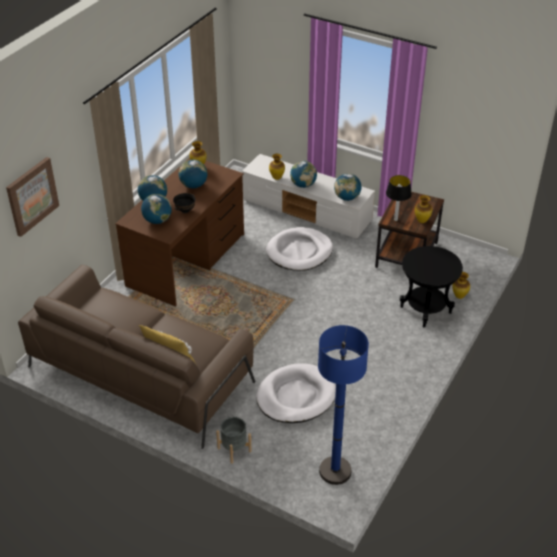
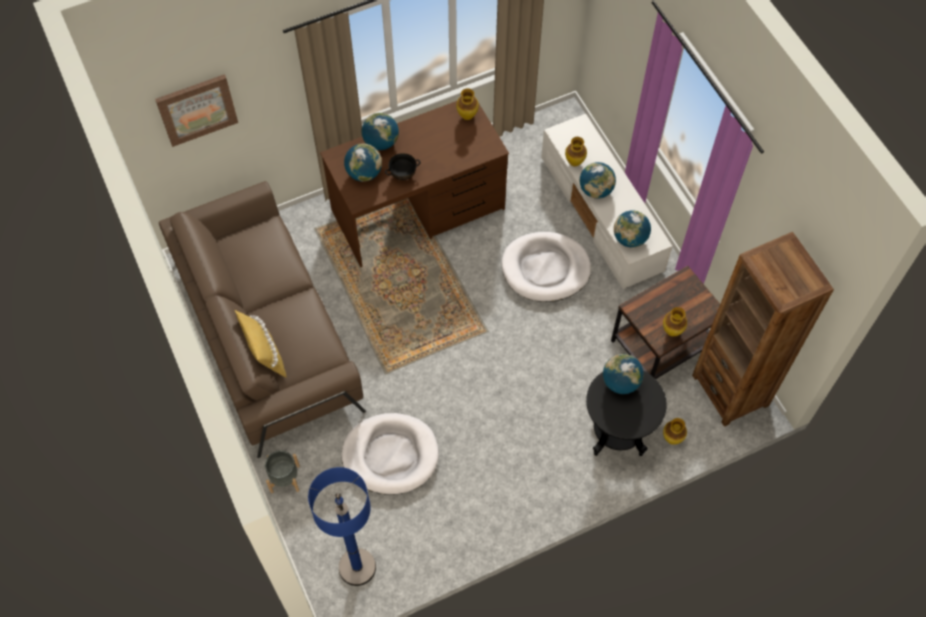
camera: 35 degrees right, 20 degrees up
(193, 185) = (440, 142): globe -> globe (620, 382)
(395, 220) = (642, 312): table lamp -> none
(466, 257) = (730, 390): none -> brown bookcase

